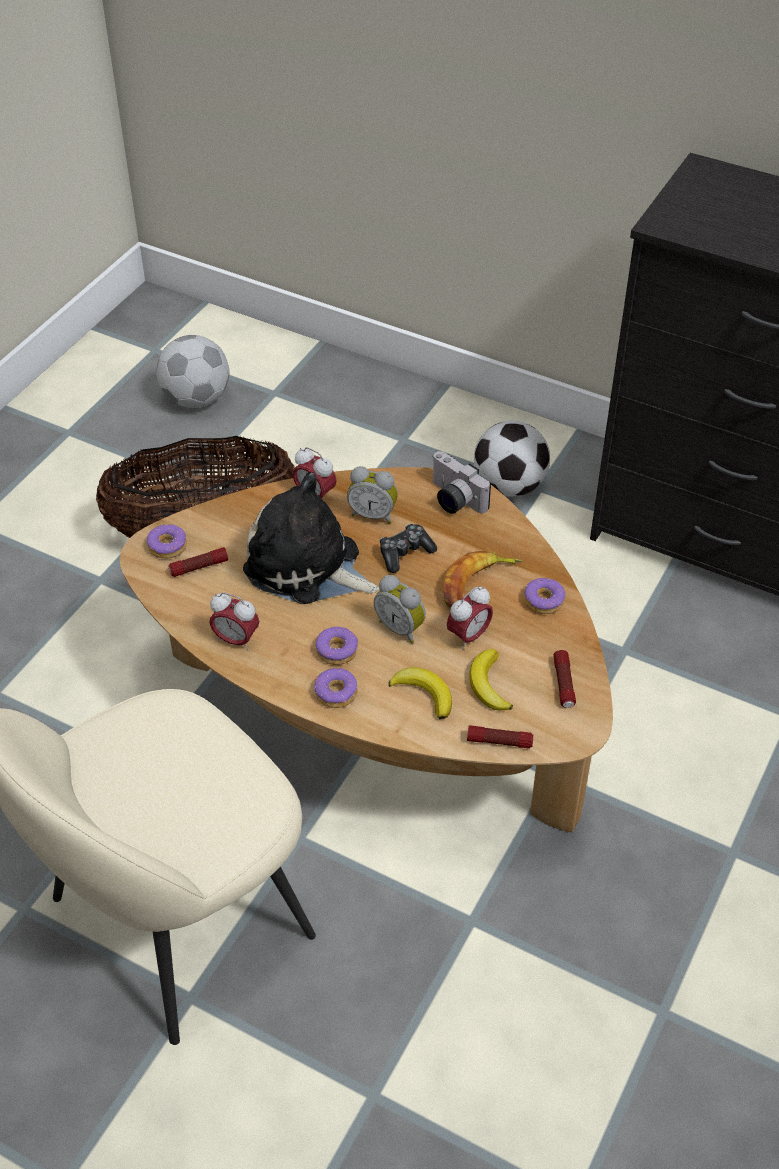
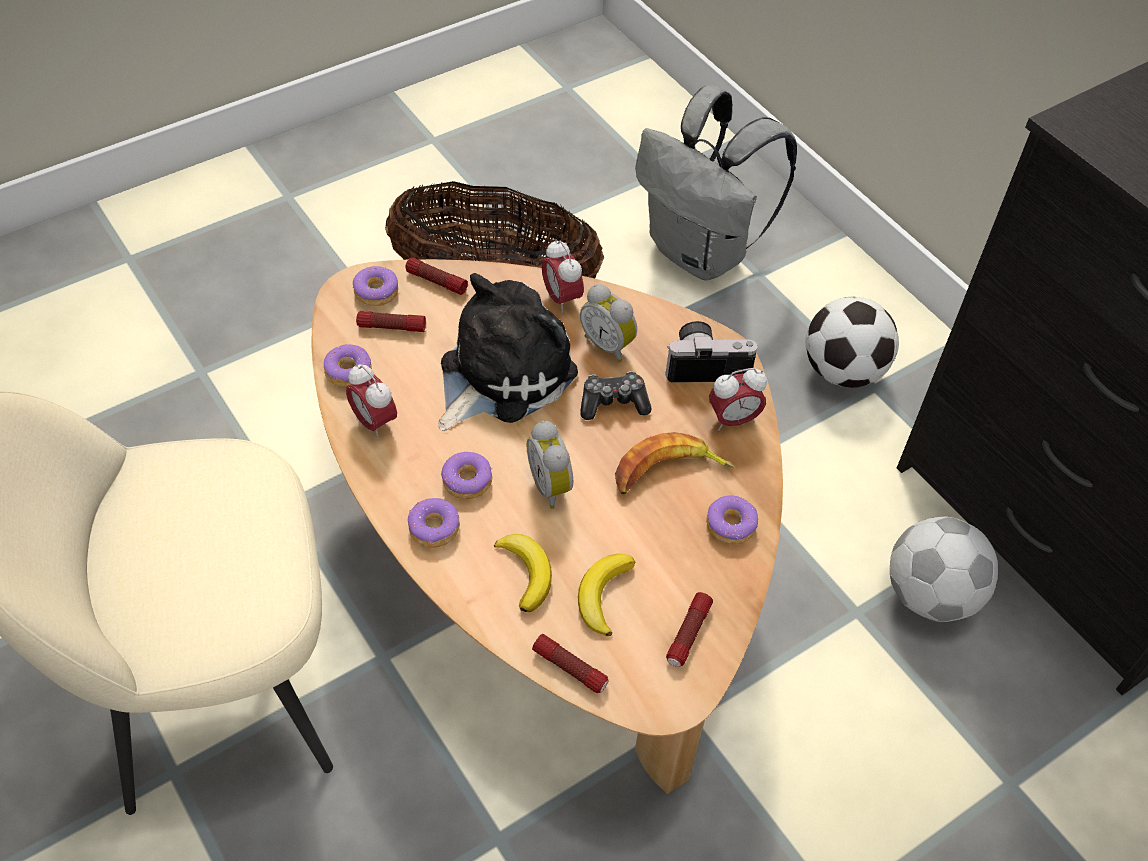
camera: 25 degrees right, 5 degrees up
(189, 612) = (348, 371): none -> donut
(197, 398) = (576, 152): football -> football (931, 595)
(209, 521) = (436, 281): none -> flashlight
(307, 567) = (500, 374): plush toy -> plush toy turned 75 degrees clockwise
(348, 440) = (701, 253): none -> grey backpack
(453, 500) = (706, 364): camera -> camera turned 105 degrees clockwise
(468, 636) = (618, 528): alarm clock -> alarm clock (733, 420)

